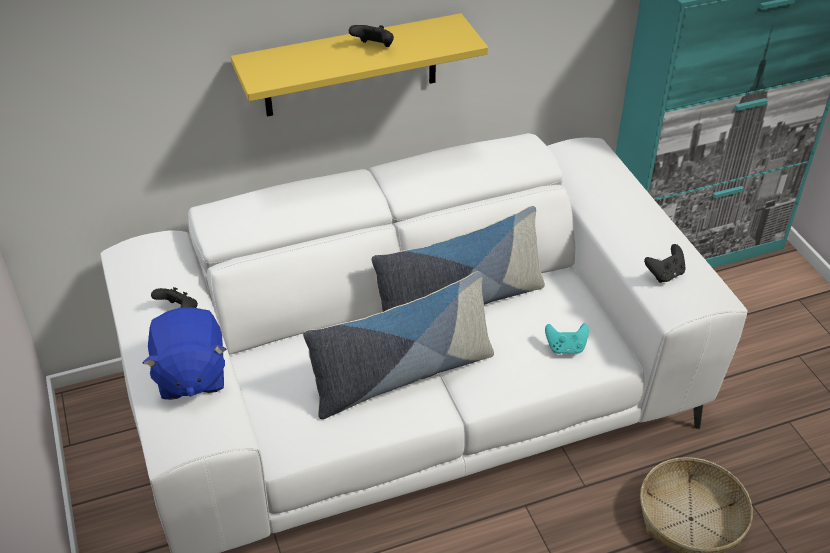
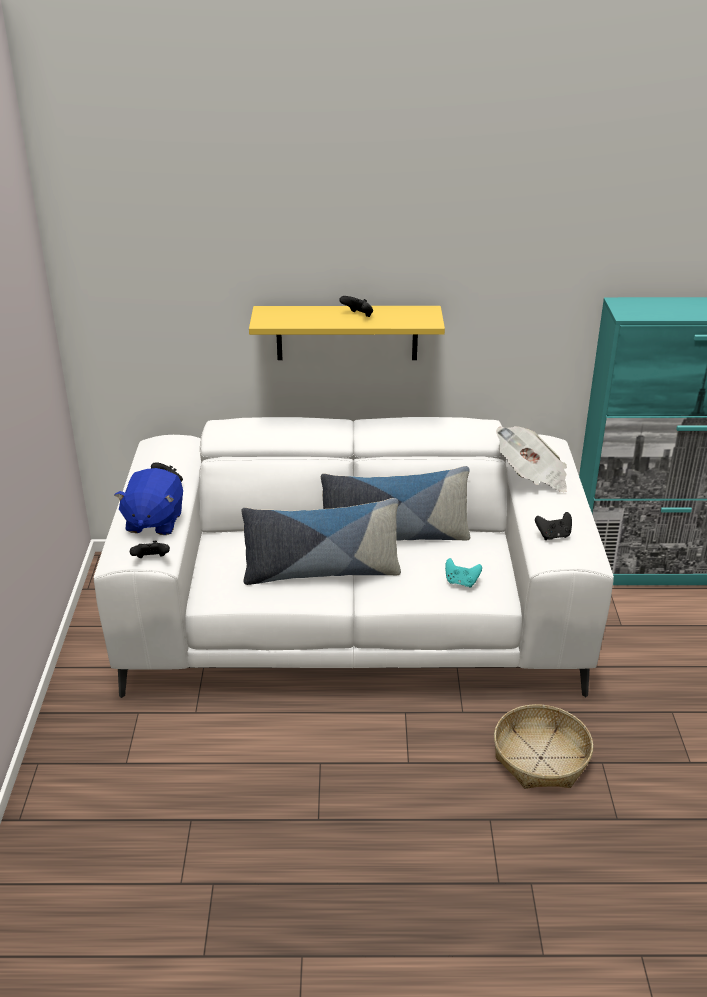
camera: 20 degrees right, 10 degrees down
(219, 435) = (151, 560): none -> black game controller
(599, 199) = (532, 477): none -> newspaper

